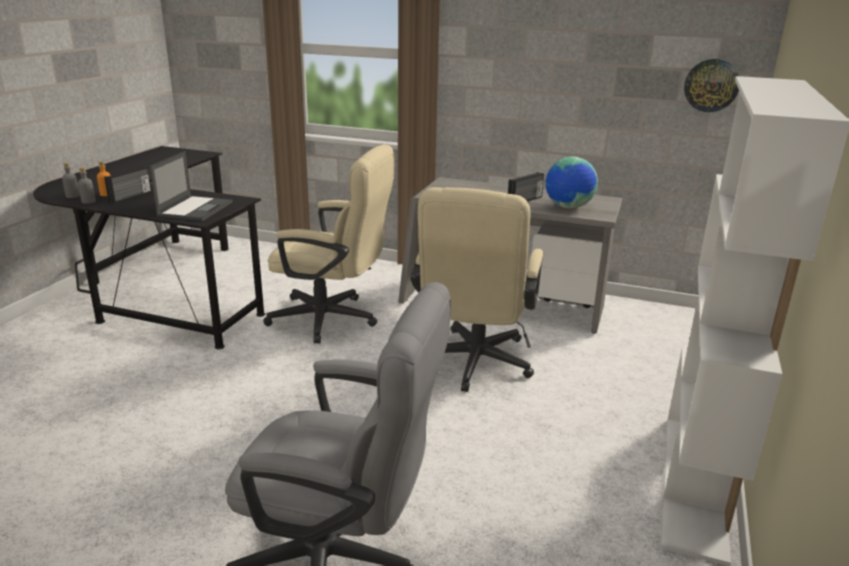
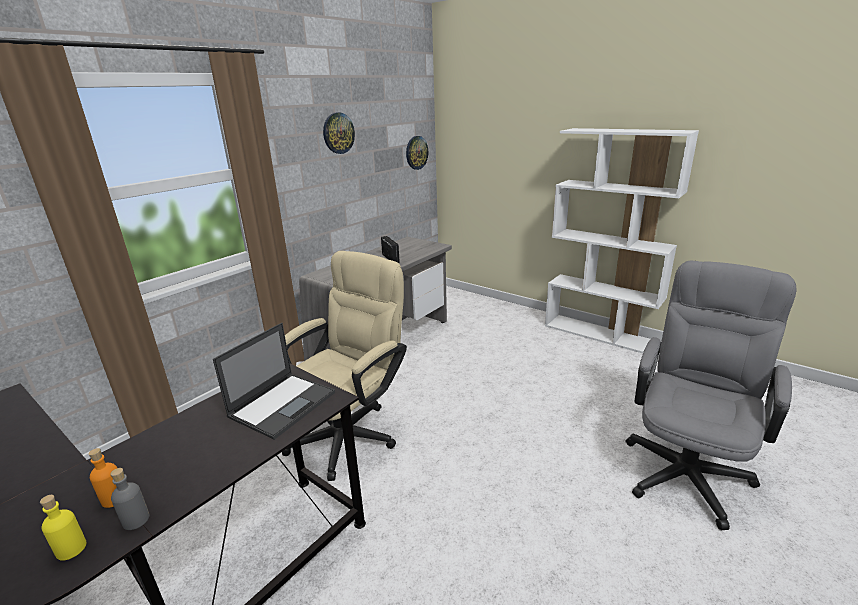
camera: 70 degrees left, 0 degrees up
(72, 196) = (71, 549): grey bottle -> yellow bottle
(131, 196) = (162, 467): radio -> none
(195, 208) = (283, 404): laptop -> laptop turned 90 degrees clockwise
(473, 366) = (466, 373): beige office chair -> none
(556, 33) = (338, 133): none -> wall clock
(568, 207) = (415, 250): globe -> none

